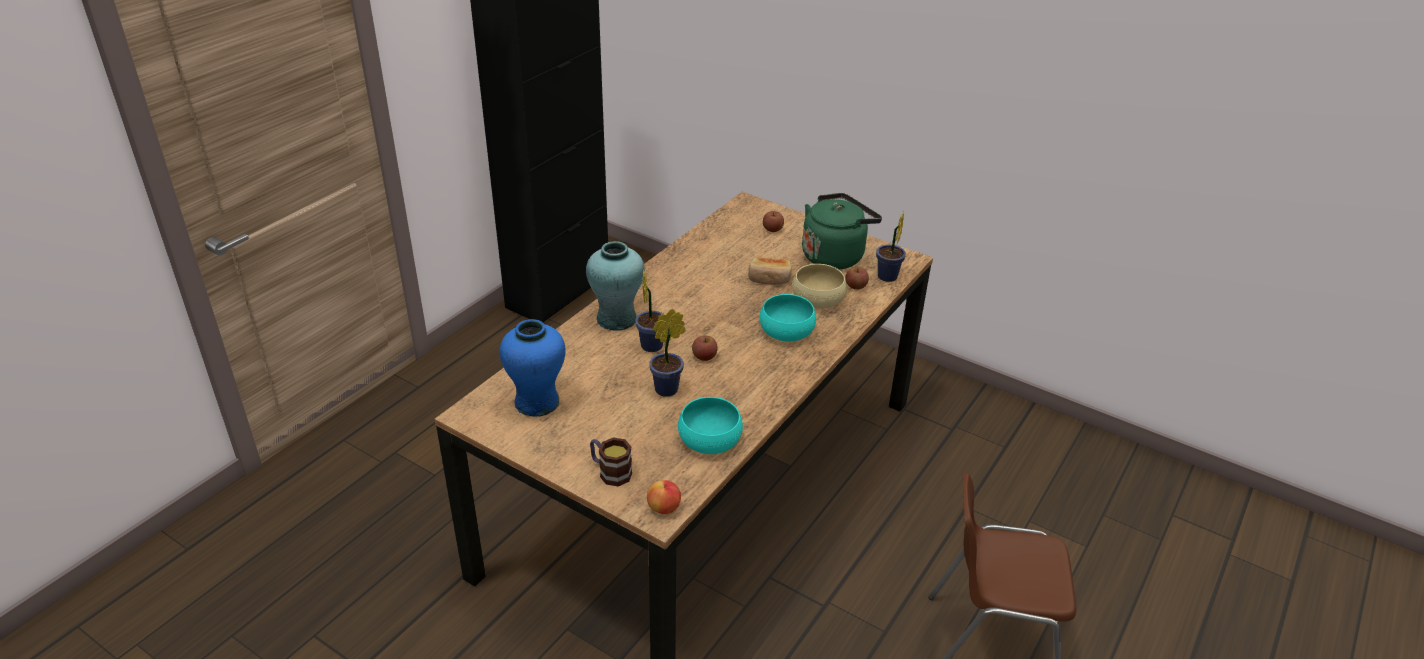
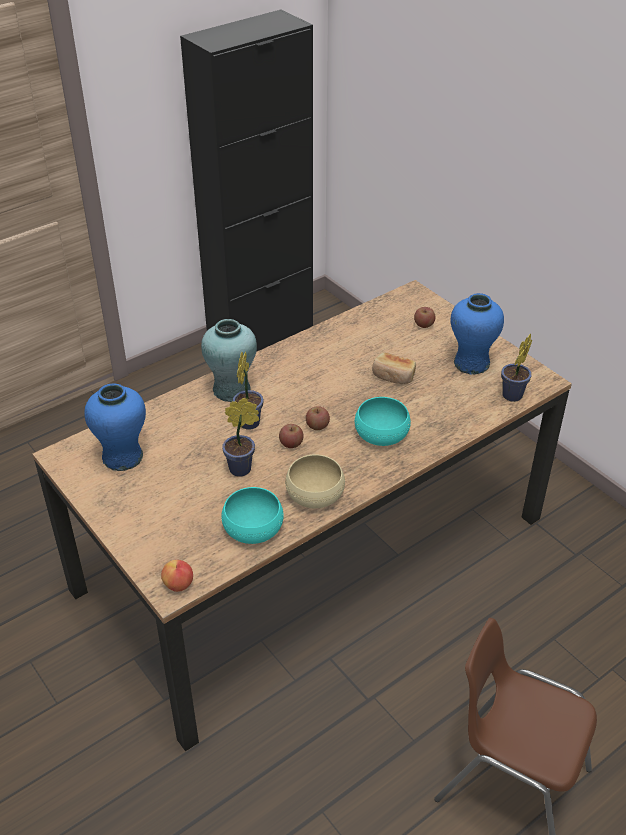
camera: 20 degrees right, 5 degrees up
(610, 472) = (150, 538): mug -> none
(817, 299) = (429, 406): beige bowl -> beige bowl (314, 494)
(835, 255) = (471, 363): green kettle -> blue vase
(855, 286) = (474, 399): apple -> apple (317, 426)

